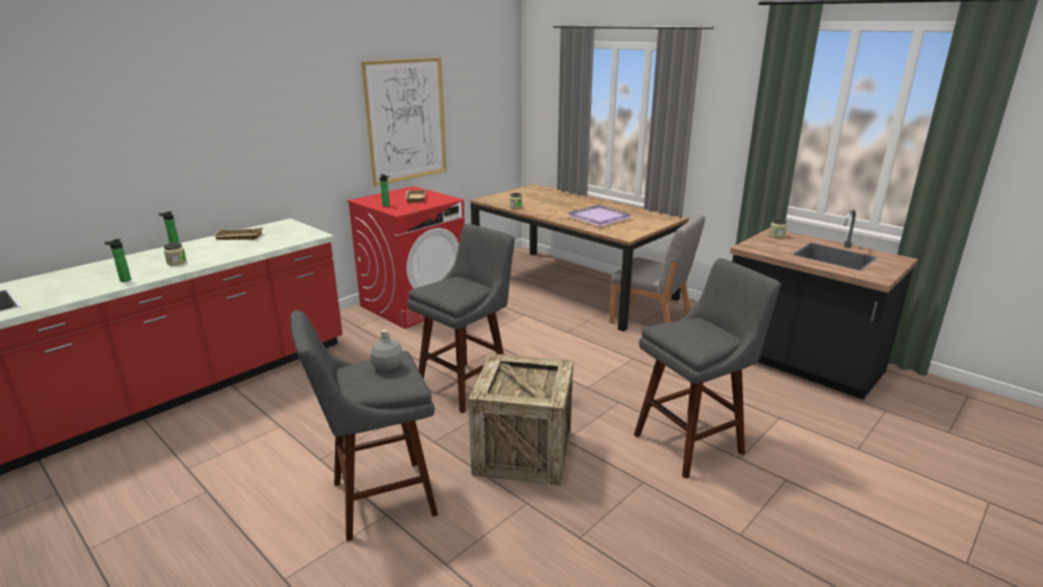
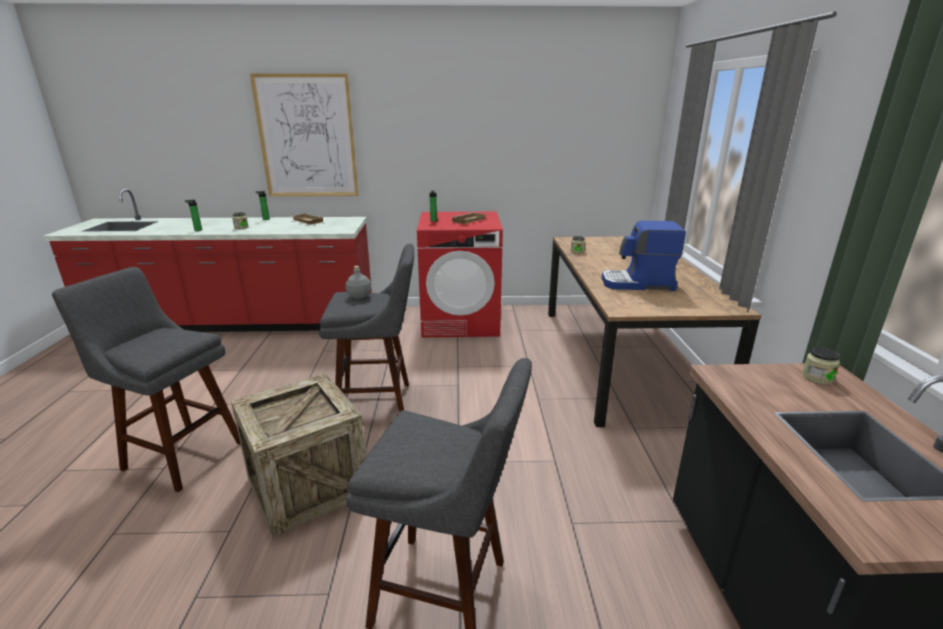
camera: 45 degrees right, 0 degrees up
(387, 367) = (170, 339): grey bottle -> grey bottle (359, 296)
(406, 120) = (498, 146): picture -> picture (307, 137)
(600, 218) = (638, 284): purple tray -> coffee machine
(651, 320) = (651, 431): grey chair -> none

